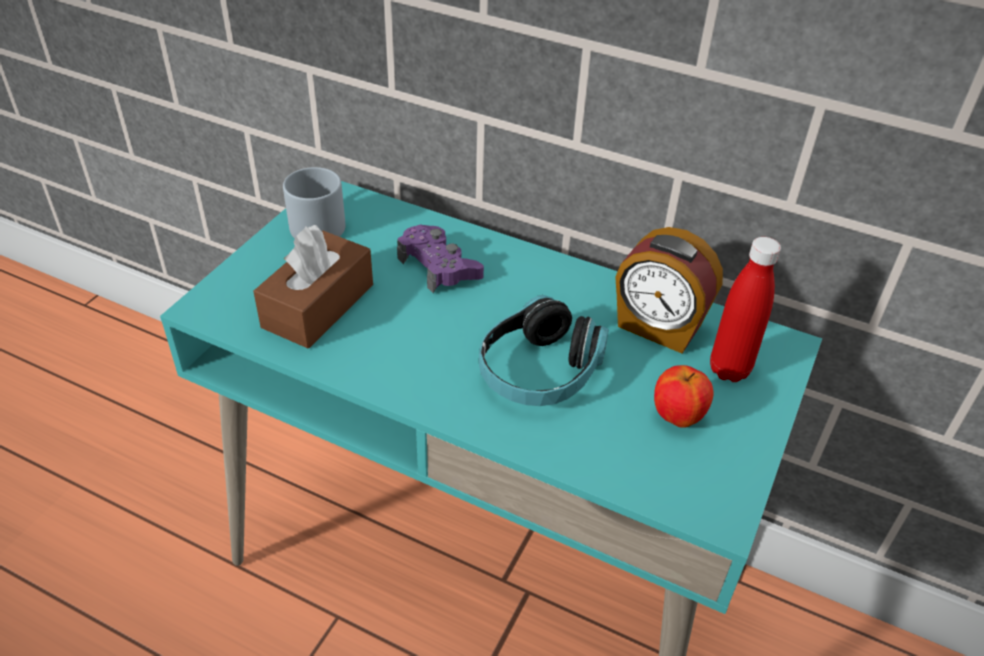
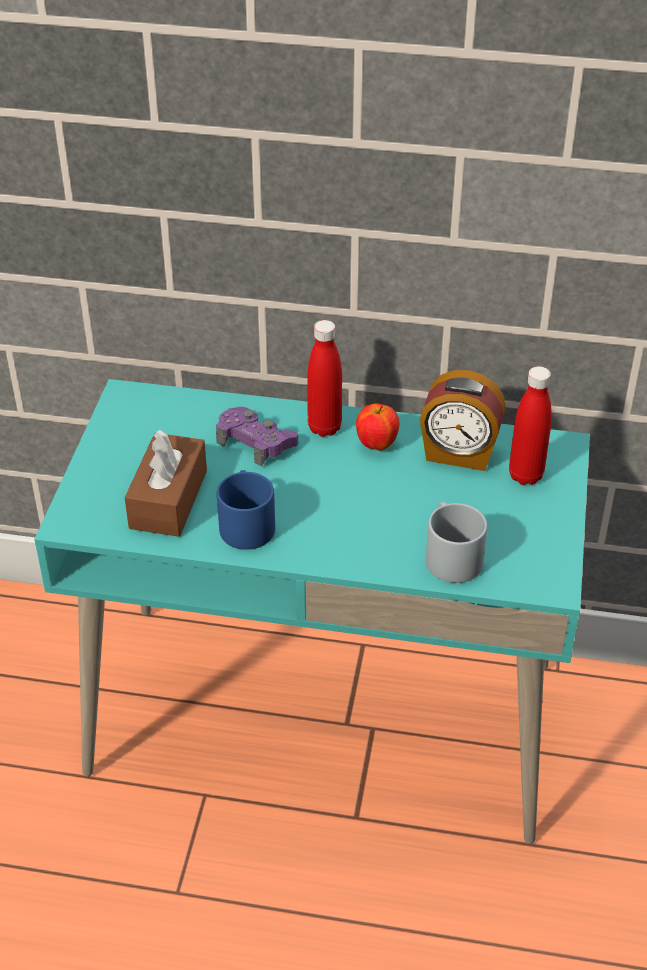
camera: 15 degrees left, 0 degrees up
(318, 221) = (128, 424): grey mug -> grey mug (449, 555)
(386, 350) = (245, 523): none -> blue mug
(519, 267) = (324, 427): none -> red bottle
(539, 371) = (377, 511): headphones -> none
(677, 417) = (497, 522): apple -> apple (376, 445)

